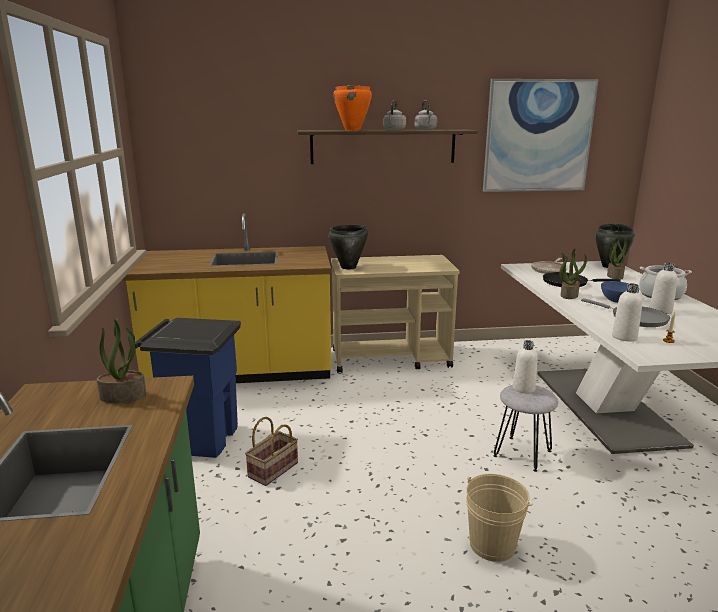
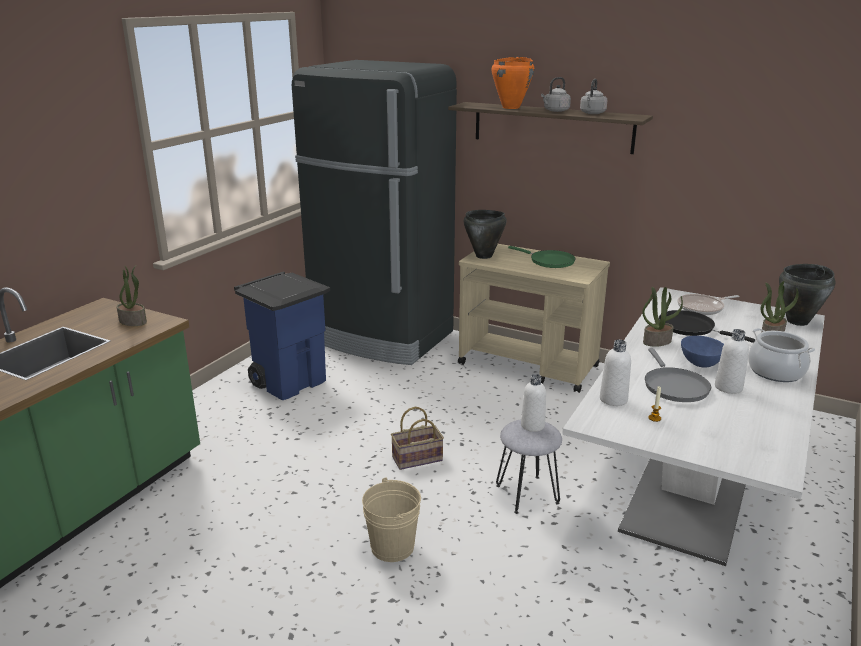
camera: 35 degrees right, 5 degrees up
(241, 371) = (381, 337): yellow counter -> black fridge
(273, 471) = (308, 425): basket -> basket (416, 459)
(403, 262) = (549, 261): none -> green frying pan
(538, 136) = (750, 132): picture -> none

